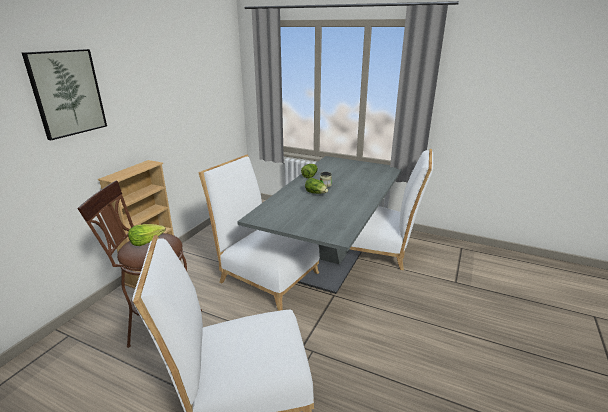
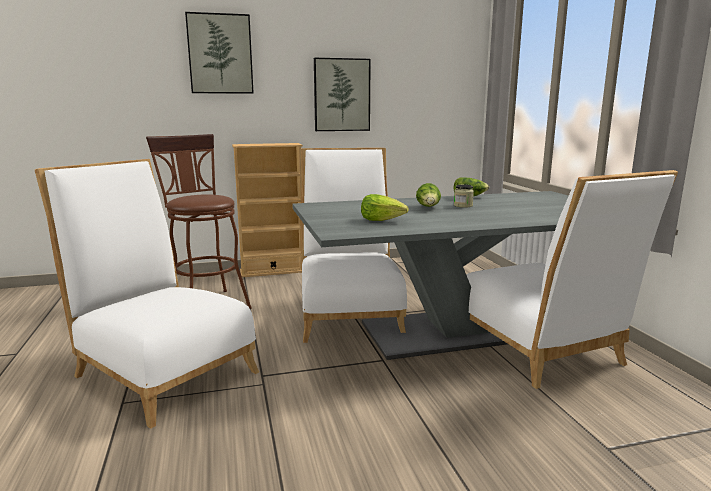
camera: 50 degrees right, 10 degrees down
(146, 241) = (203, 196): lettuce -> lettuce (382, 220)
(168, 110) = (342, 95): none -> picture

